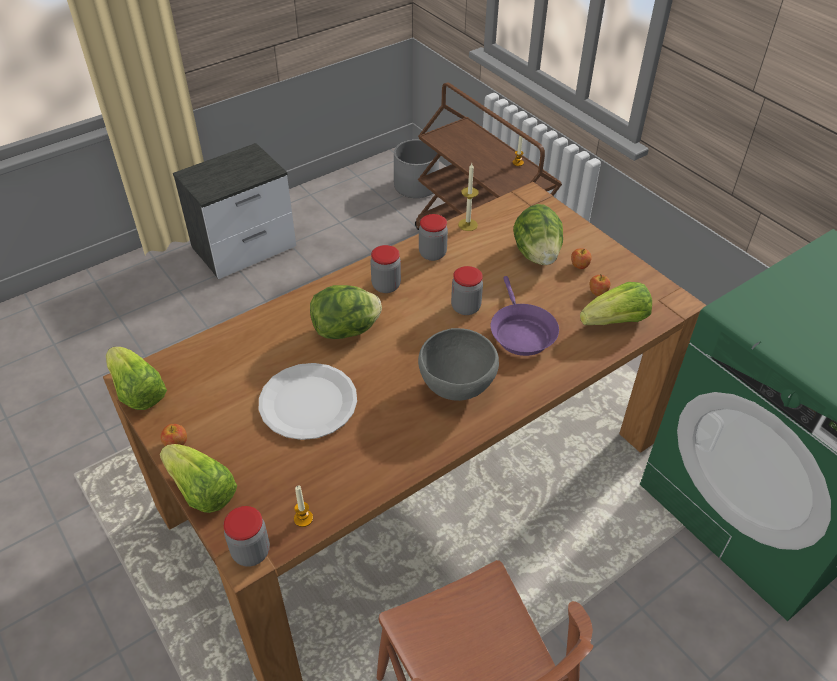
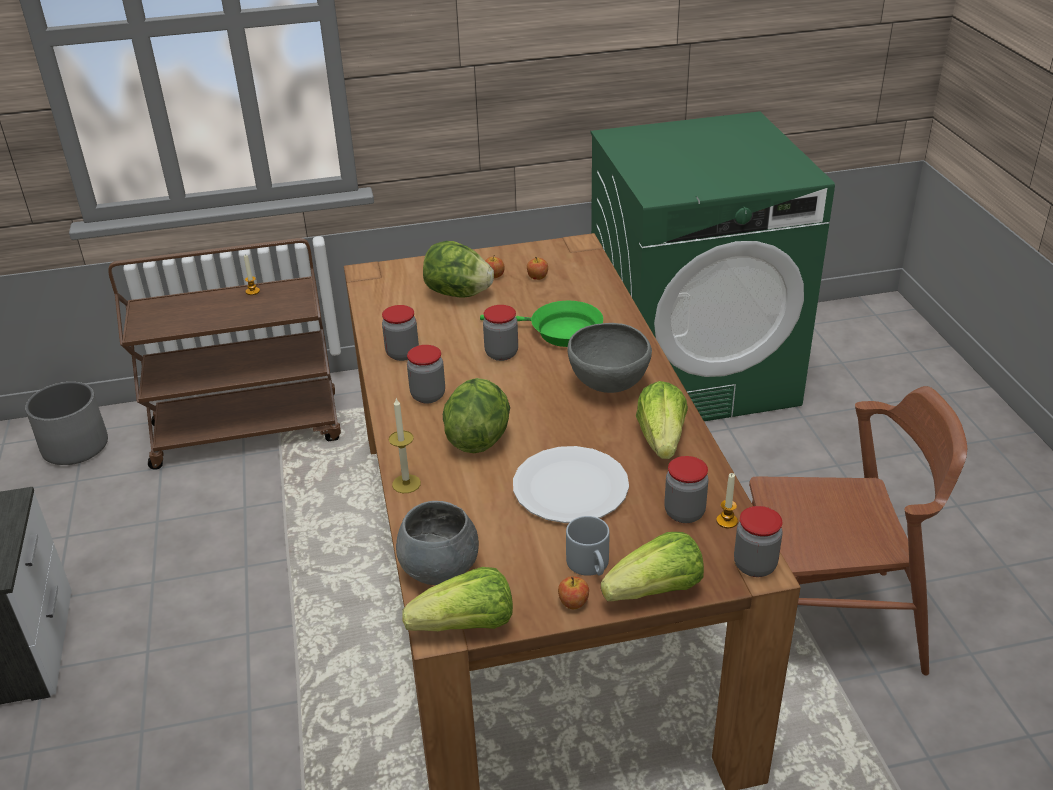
camera: 65 degrees left, 10 degrees down
(192, 359) = (440, 568): none -> grey bowl
(219, 442) = (591, 565): none -> grey mug
(303, 485) = (684, 513): none -> jar
(467, 225) = (375, 320): candle -> candle (406, 484)
(520, 332) = (559, 331): purple frying pan -> green frying pan
(616, 321) = (582, 280): lettuce -> lettuce (661, 439)

